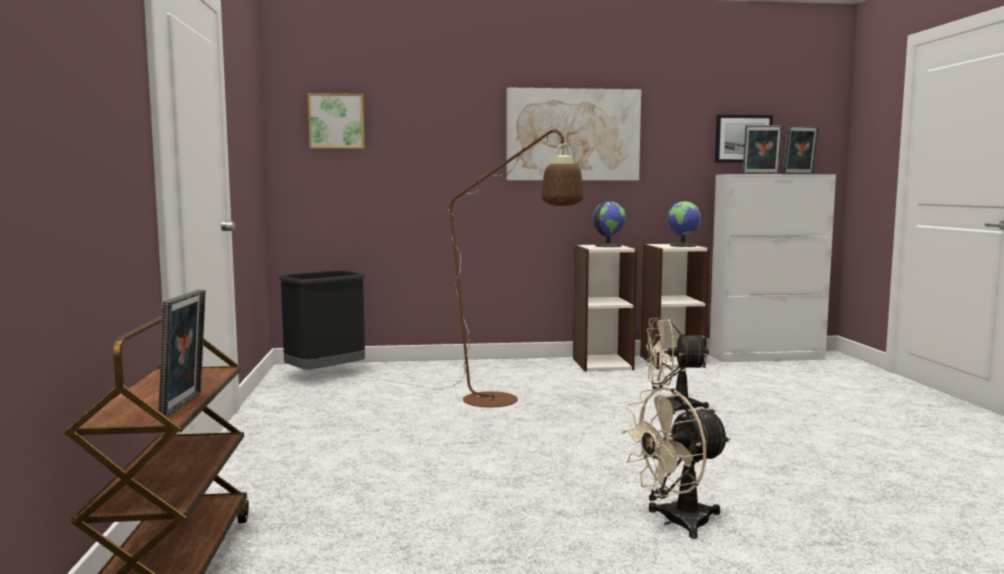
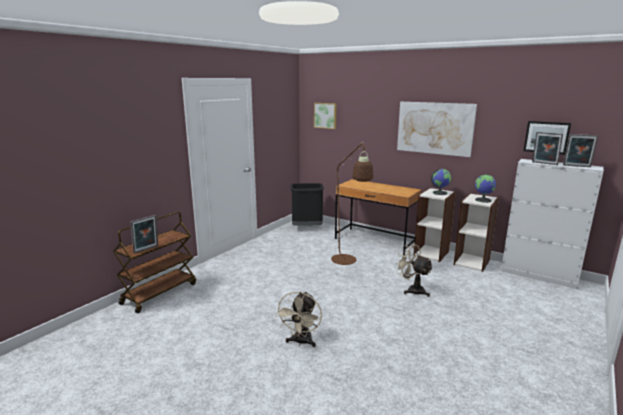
camera: 40 degrees right, 10 degrees up
(490, 368) = (375, 241): none -> brown desk
(676, 522) = (301, 342): beige fan -> beige fan turned 90 degrees counterclockwise

